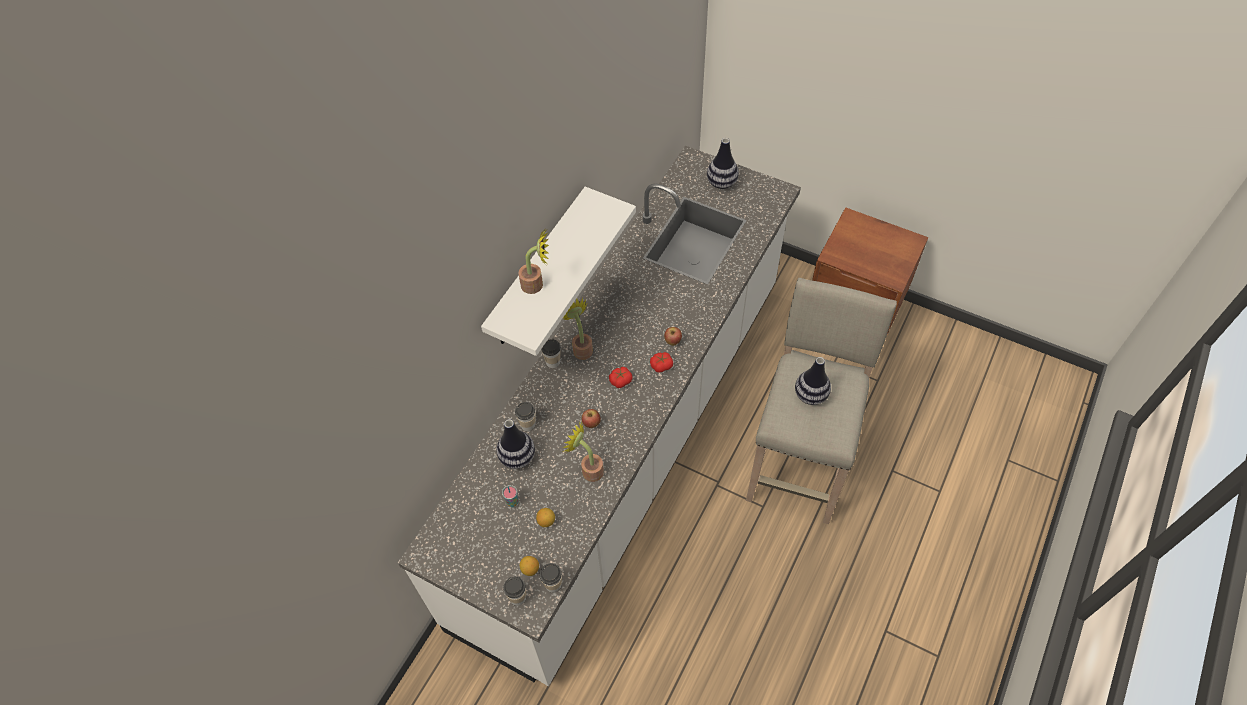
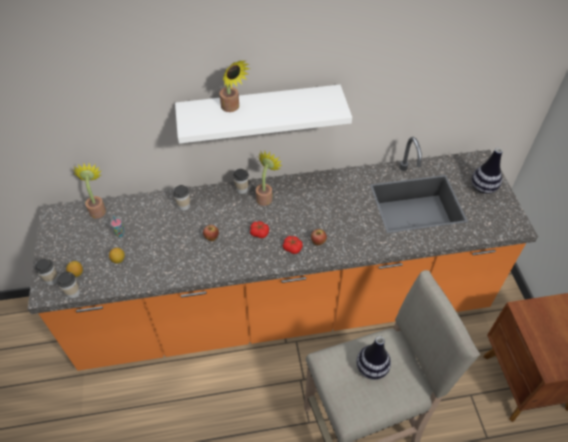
camera: 50 degrees right, 5 degrees down
(517, 457) = (155, 215): vase -> none
(588, 470) = (174, 258): potted plant -> potted plant (98, 209)
(627, 446) = (284, 306): white counter -> orange counter

